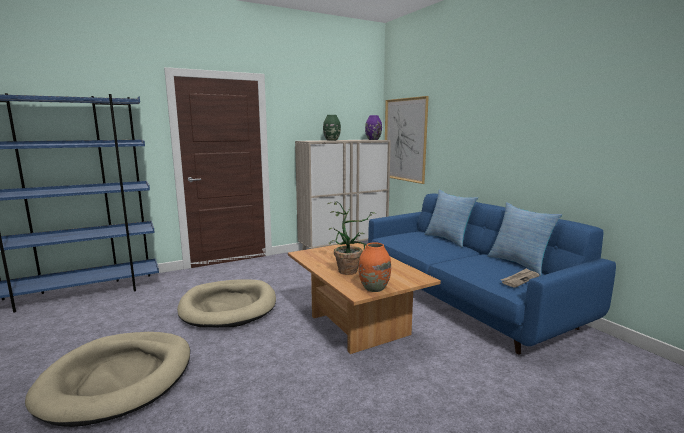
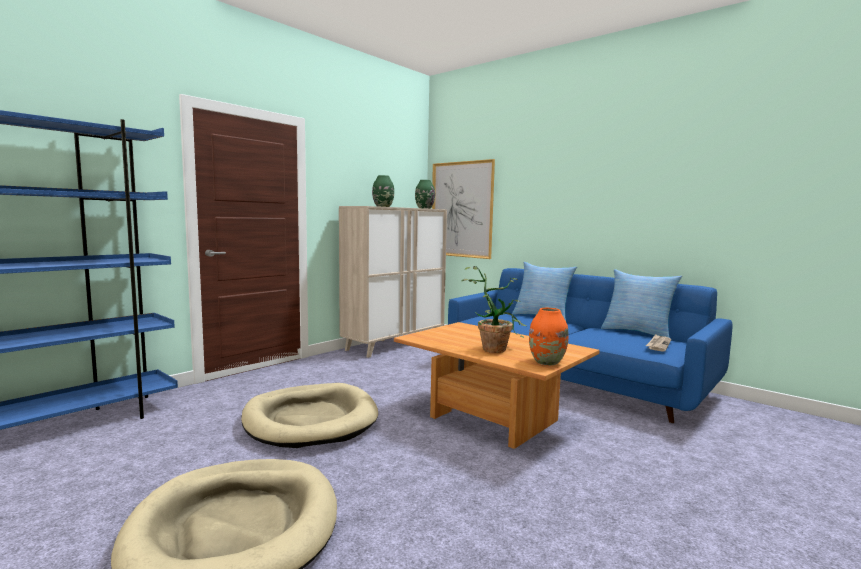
camera: 20 degrees left, 5 degrees down
(373, 139) = (424, 208): purple vase -> green vase

